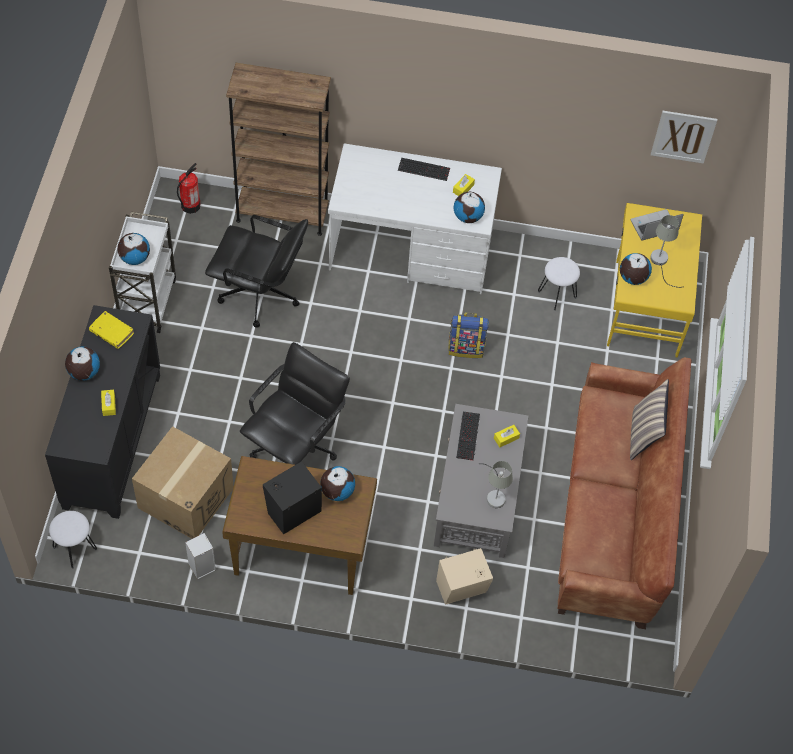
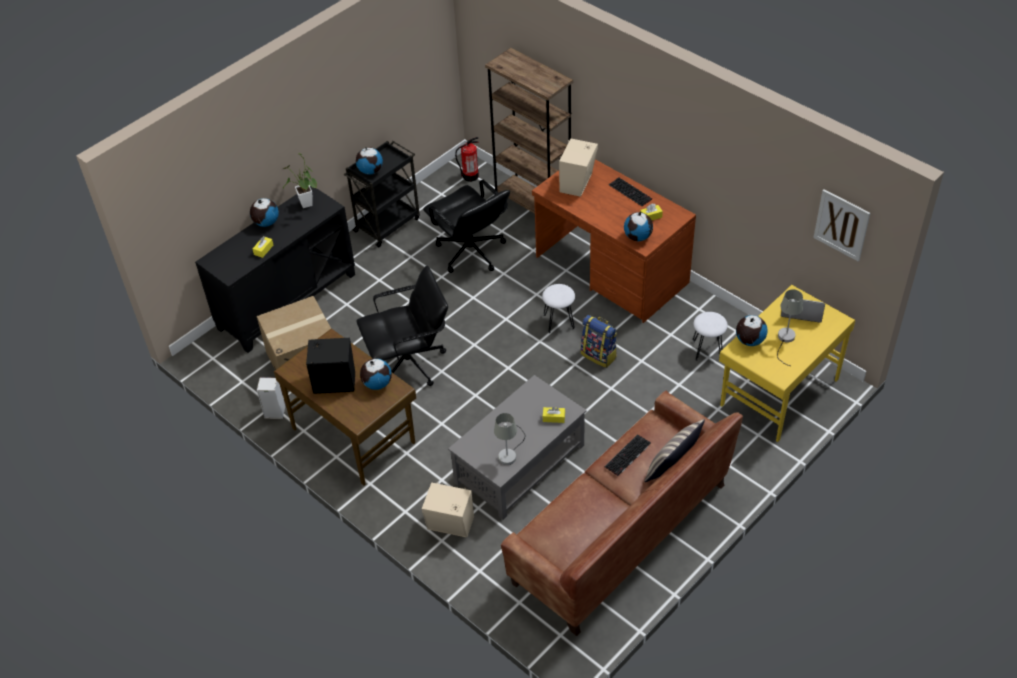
camera: 40 degrees right, 10 degrees down
(74, 548) = (203, 358): white stool -> white stool (558, 321)
(112, 332) = (307, 206): yellow book -> potted plant
(147, 301) = (388, 224): white cart -> black cart
(366, 181) = (578, 183): none -> beige speaker
(411, 251) = (611, 270): white desk -> brown desk
(468, 436) = (524, 402): keyboard -> keyboard (628, 456)

